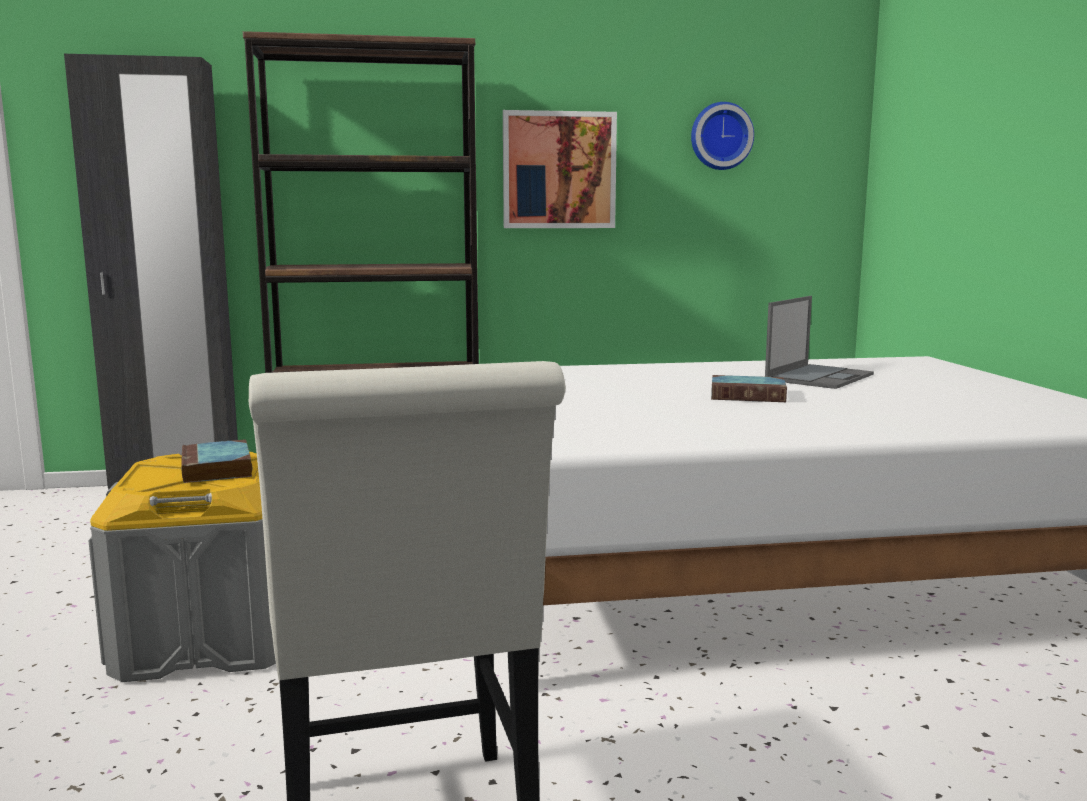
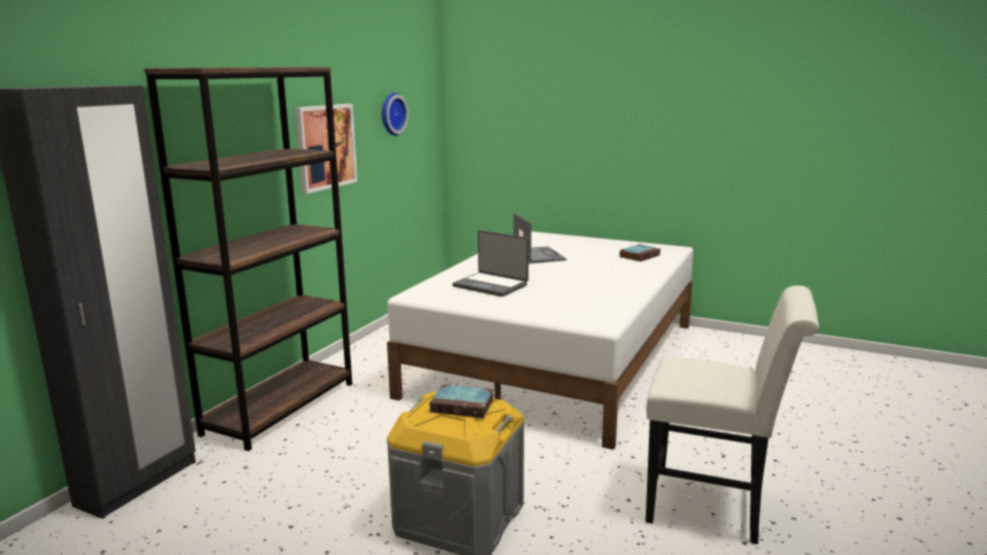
camera: 55 degrees left, 5 degrees up
(613, 383) = (491, 285): none -> laptop
(749, 395) = (557, 274): book -> book (639, 256)

